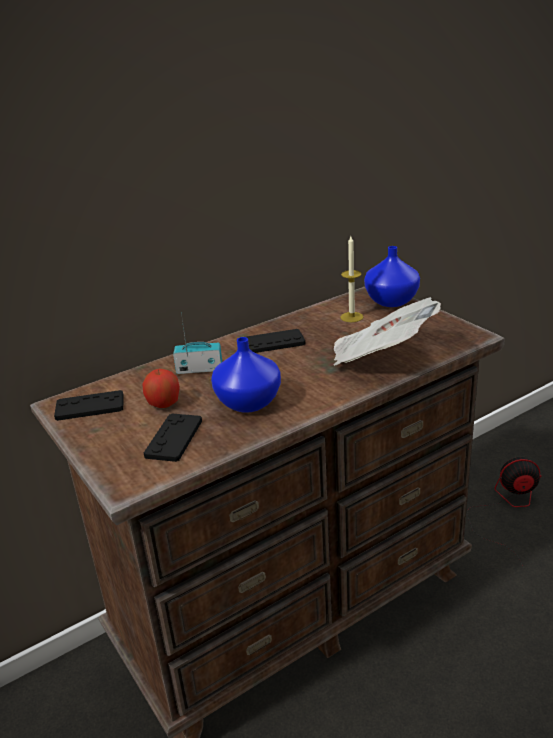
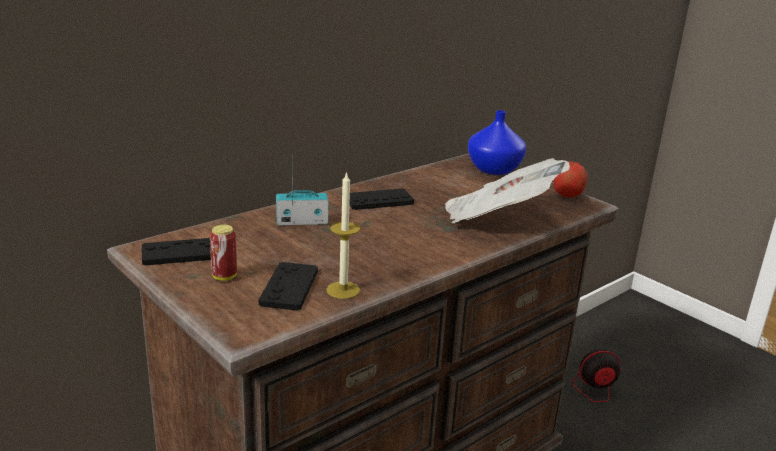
camera: 10 degrees left, 5 degrees down
(121, 429) = (224, 277): none -> can
(164, 404) = (269, 254): apple -> apple (567, 195)
(247, 402) = (364, 255): blue vase -> none
(351, 317) = (456, 181): candle -> candle (343, 290)

